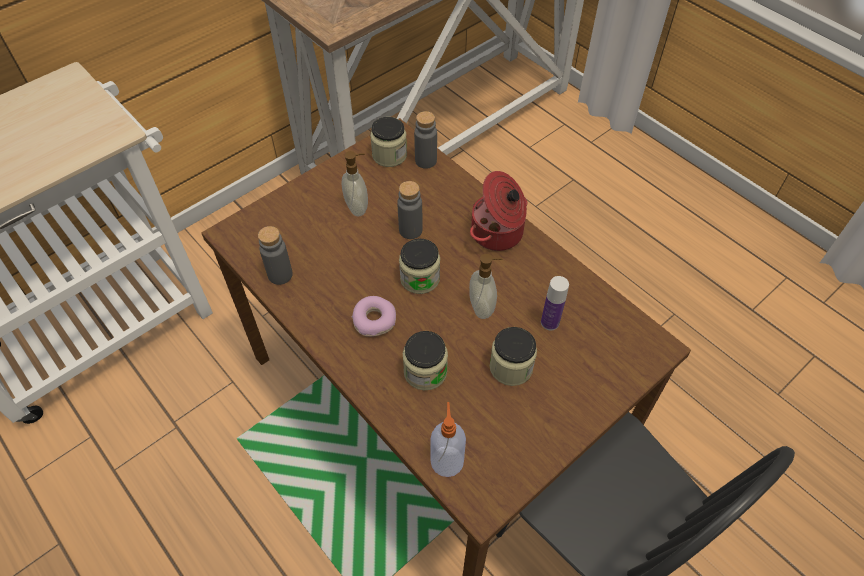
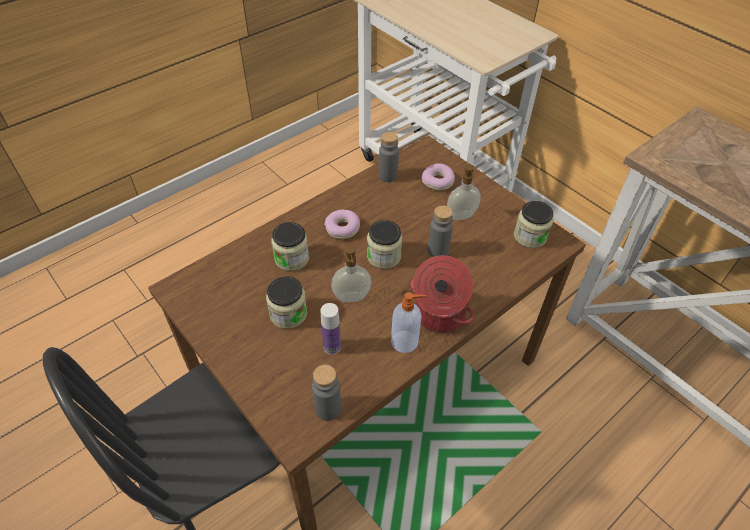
camera: 90 degrees right, 5 degrees down
(296, 225) = (438, 181): none -> donut
(426, 161) = (528, 262): grey bottle -> grey bottle (328, 409)
(447, 460) = (215, 269): soap dispenser -> soap dispenser (405, 341)

